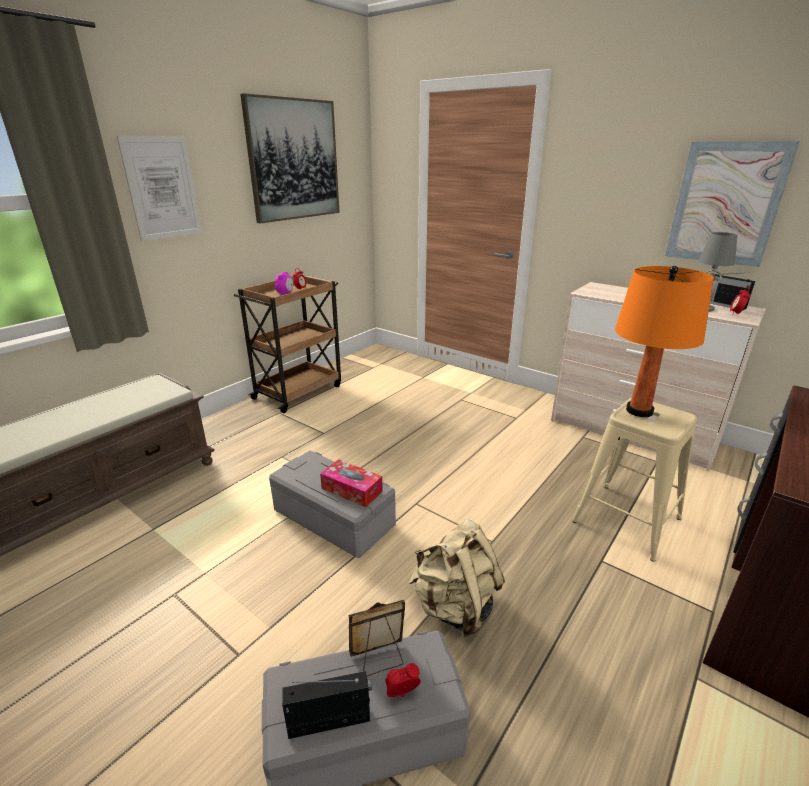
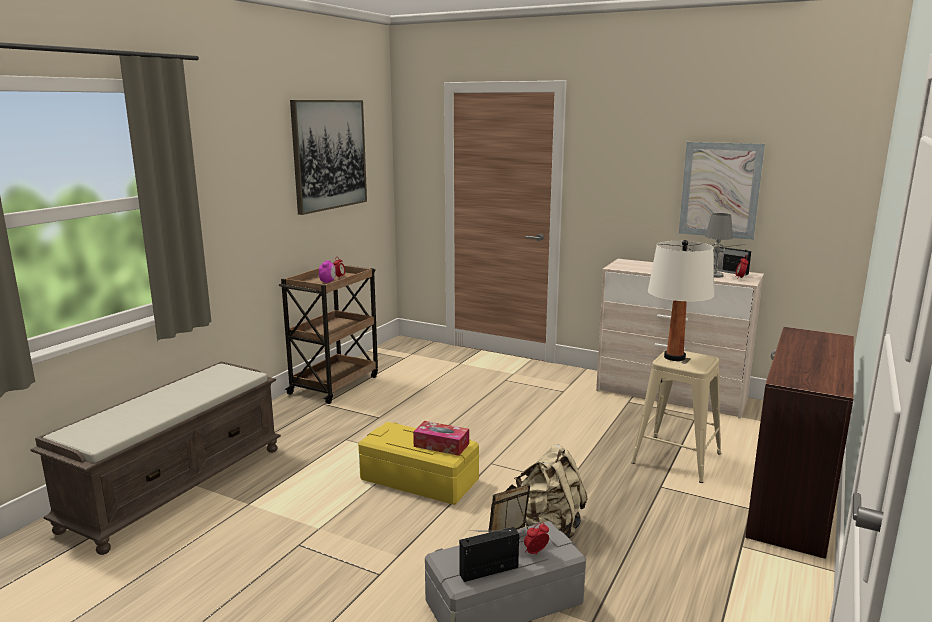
camera: 10 degrees left, 10 degrees down
(162, 188) = (227, 186): picture -> none
(332, 518) = (418, 480): grey storage box -> yellow storage box
(639, 411) = (674, 357): orange table lamp -> white table lamp

